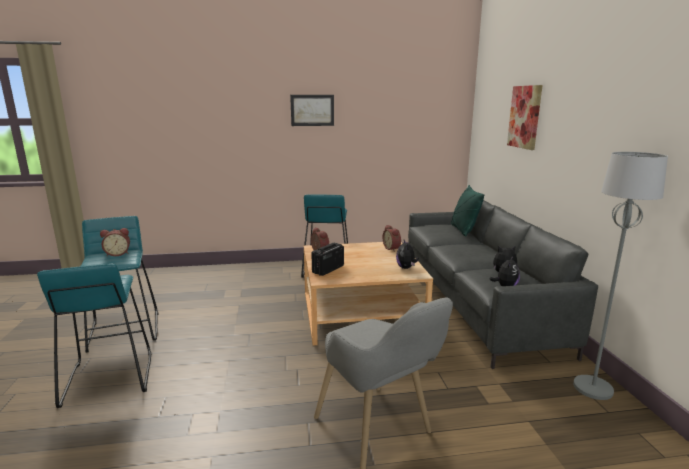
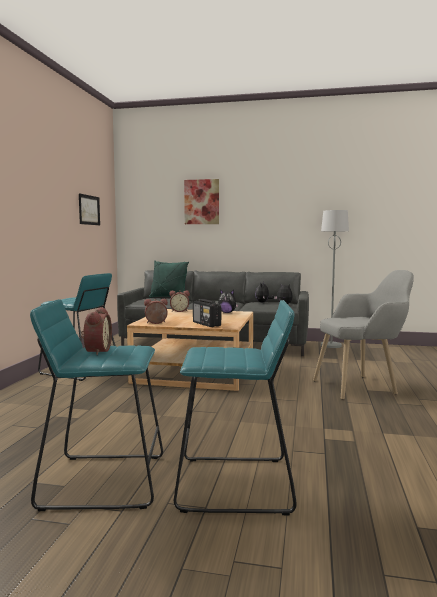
camera: 70 degrees left, 10 degrees down
(312, 110) = (30, 183): picture -> picture (89, 210)

